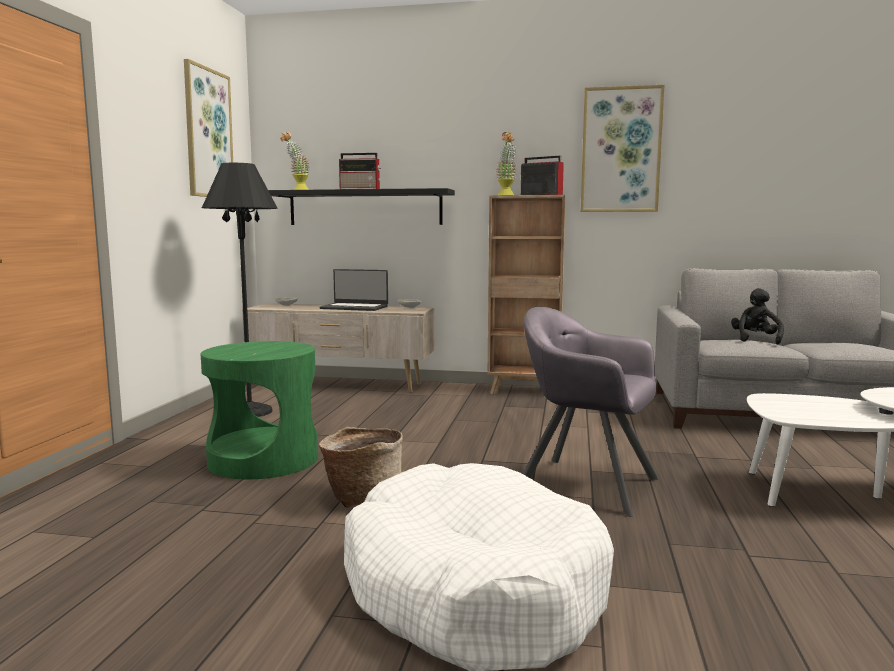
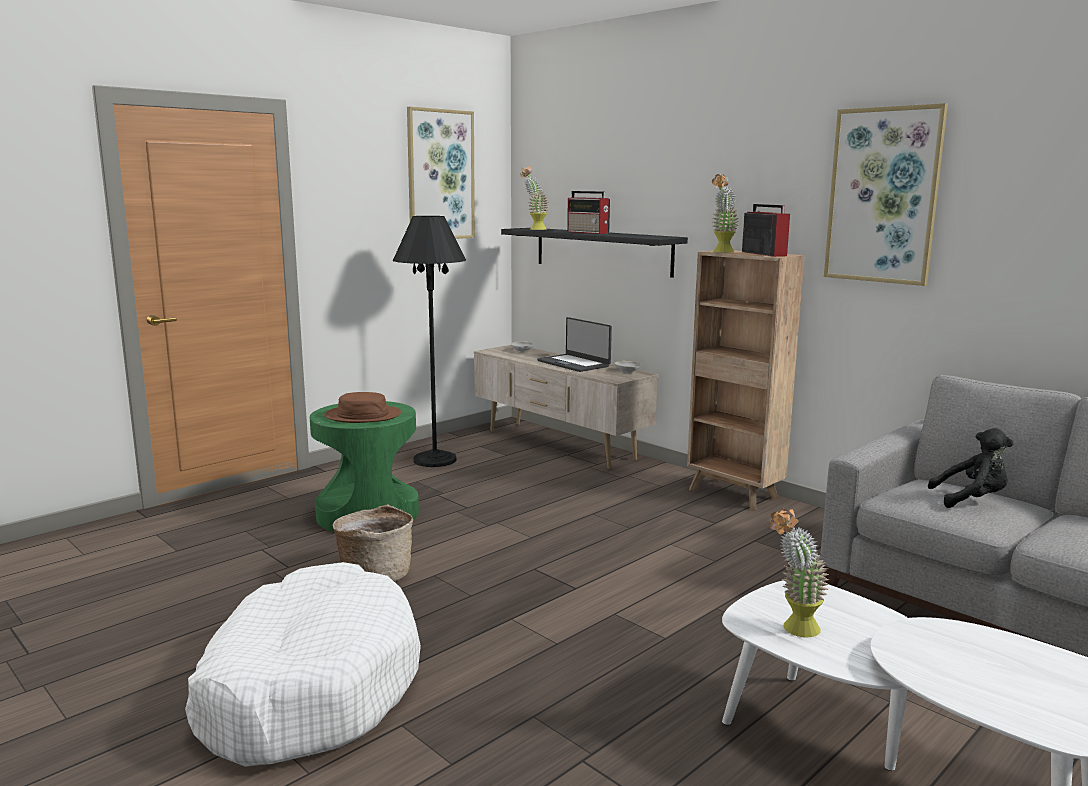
camera: 35 degrees right, 5 degrees up
(264, 351) = (363, 415): none -> brown hat
(586, 484) = (579, 627): grey armchair -> none
(755, 340) = (971, 500): black plush toy -> black plush toy turned 45 degrees clockwise
(816, 415) = (793, 630): none -> potted plant

